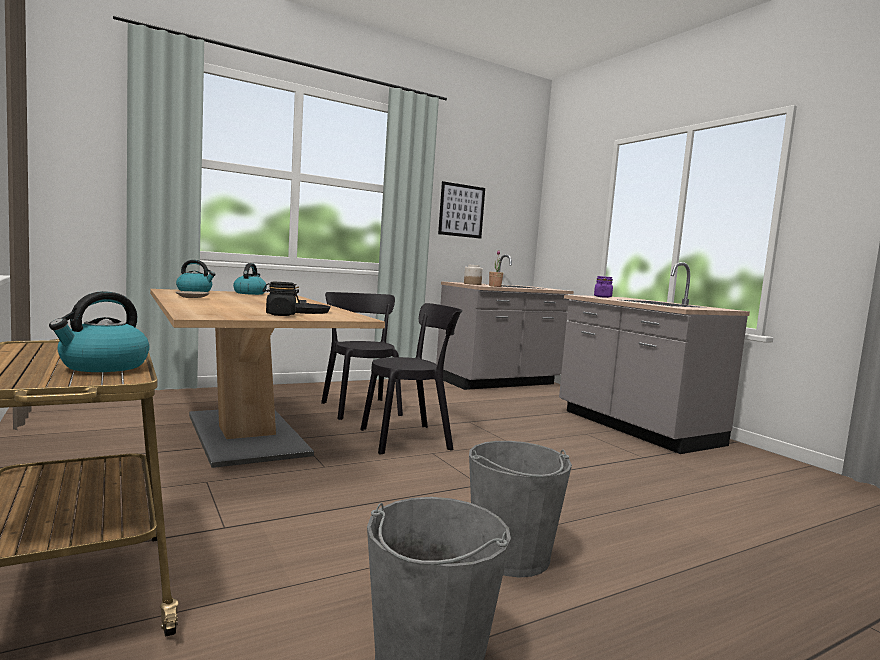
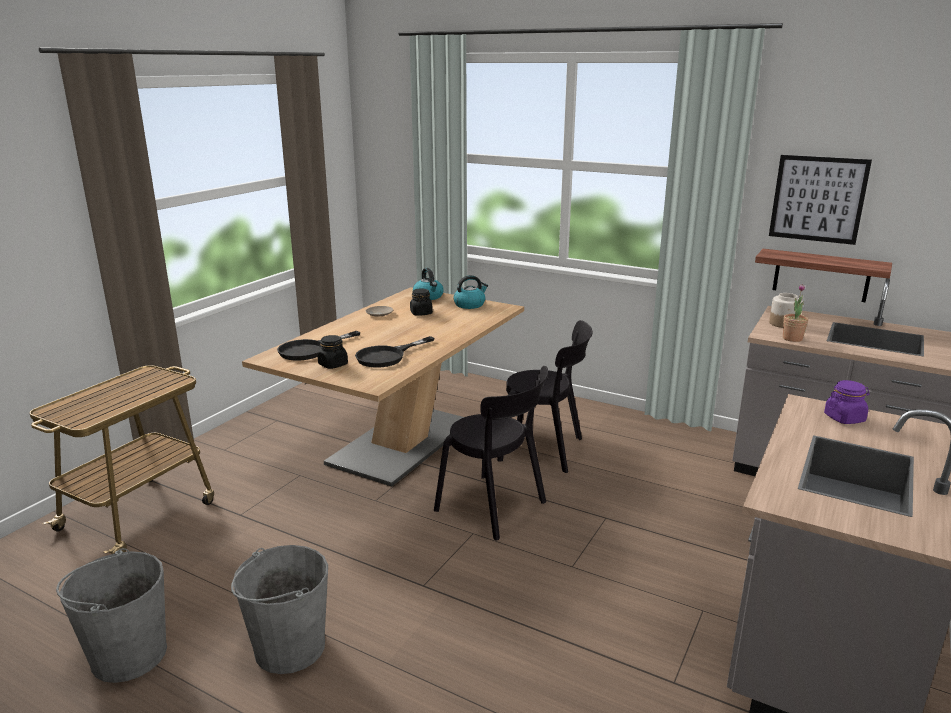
camera: 60 degrees right, 15 degrees up
(103, 366) = (104, 407): kettle -> none
(219, 311) = (310, 350): none -> black frying pan
(228, 296) = (421, 313): none -> black jar
(360, 408) = (545, 450): black chair -> black chair turned 75 degrees clockwise
(466, 259) = (821, 275): none -> shelf

